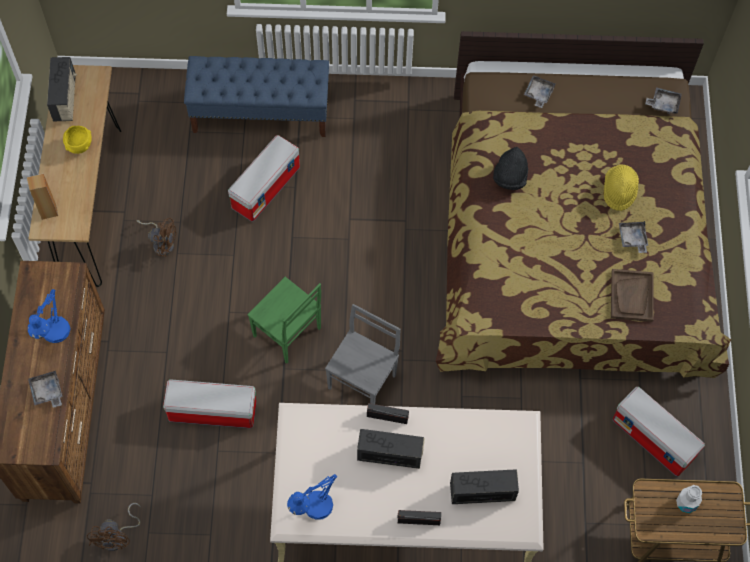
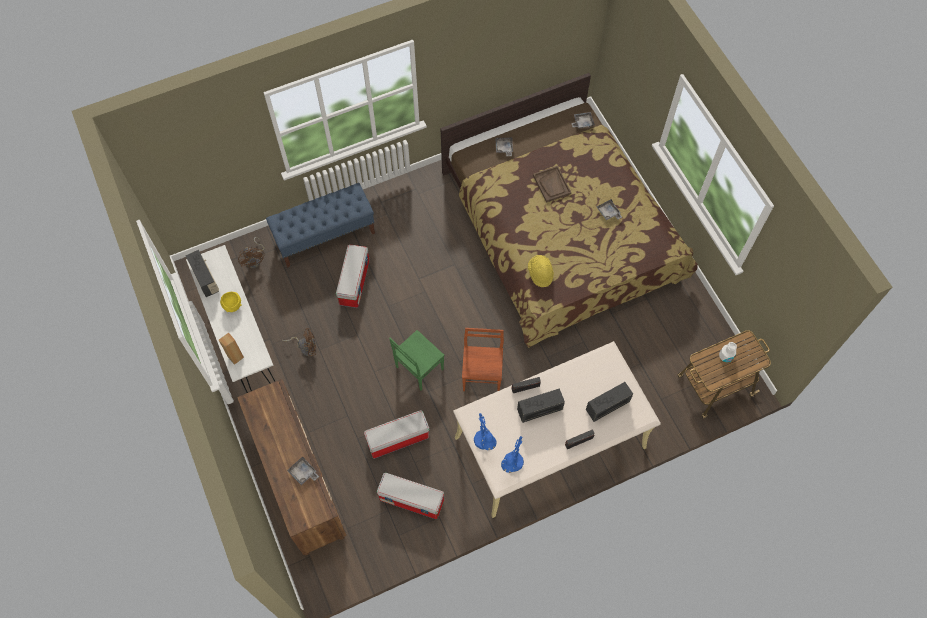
camera: 25 degrees left, 0 degrees up
(54, 336) = (287, 435): blue table lamp -> blue table lamp (484, 444)
(91, 205) = (245, 344): brown console table -> white console table
(118, 536) = (381, 547): brown fan -> brown fan (255, 259)
(287, 333) = (418, 368): green chair -> green chair turned 120 degrees clockwise
(363, 381) = (482, 376): grey chair -> brown chair
(510, 177) = (515, 207): black hat -> none
(619, 191) = (585, 187): yellow hat -> yellow hat (540, 273)
(631, 296) = (626, 248): brown tray -> brown tray (552, 185)
(654, 439) = (674, 329): storage box -> storage box (412, 500)

